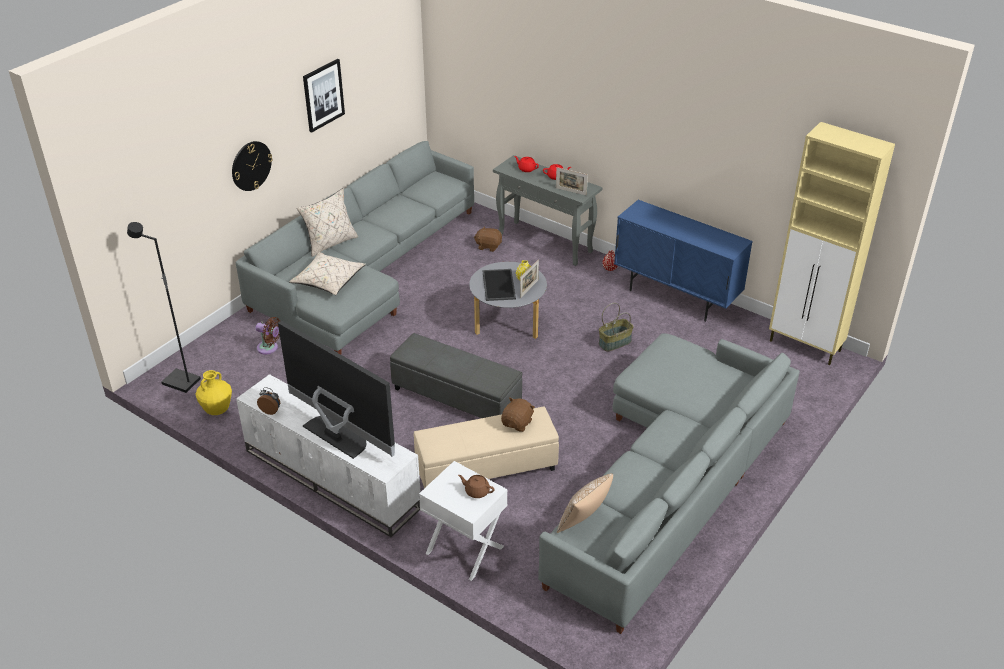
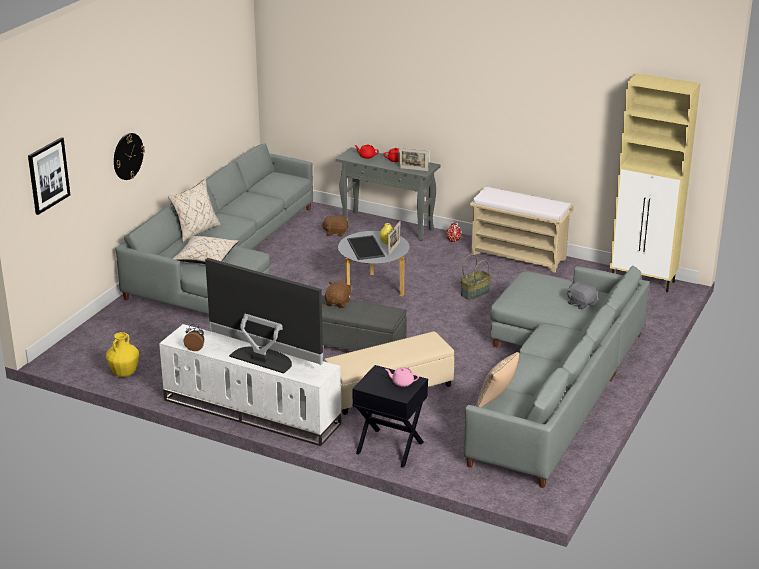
camera: 10 degrees left, 10 degrees down
(180, 382) = (80, 357): black floor lamp -> none
(269, 348) = (156, 325): brown fan -> none
(323, 95) = (182, 94): picture -> picture (48, 175)
(464, 550) = (389, 448): white nightstand -> black nightstand
(476, 491) = (402, 382): brown teapot -> pink teapot
(517, 423) = (415, 344): brown plush toy -> brown plush toy (338, 303)
(675, 297) = (519, 256): blue cabinet -> beige bench
(716, 389) = (581, 303): none -> grey plush toy

